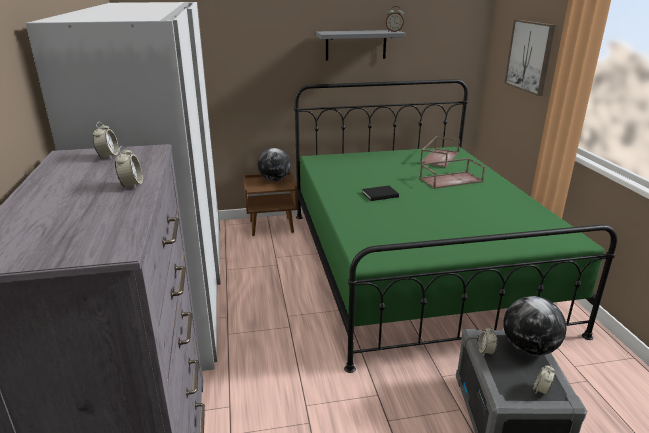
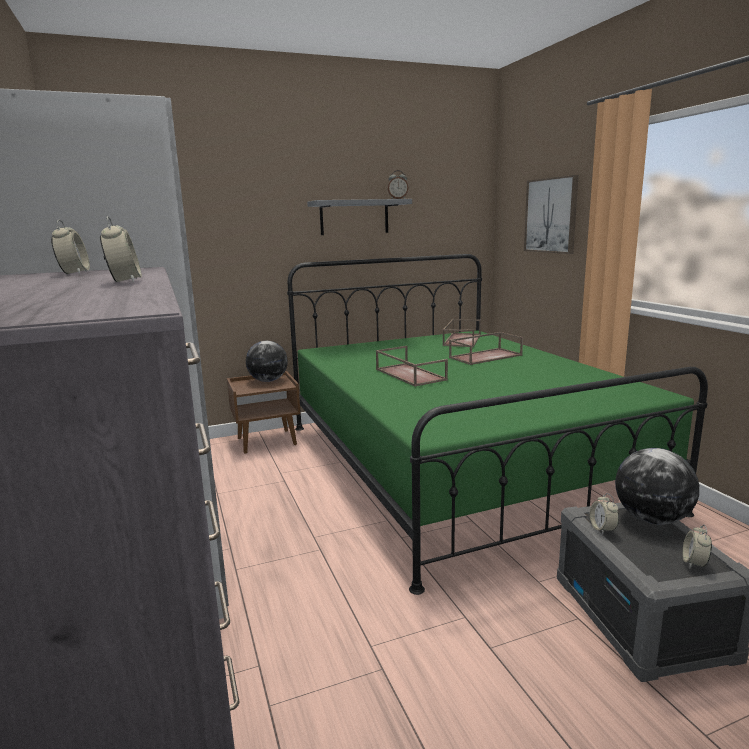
camera: 10 degrees left, 10 degrees down
(379, 194) = (409, 374): black book -> brown tray

